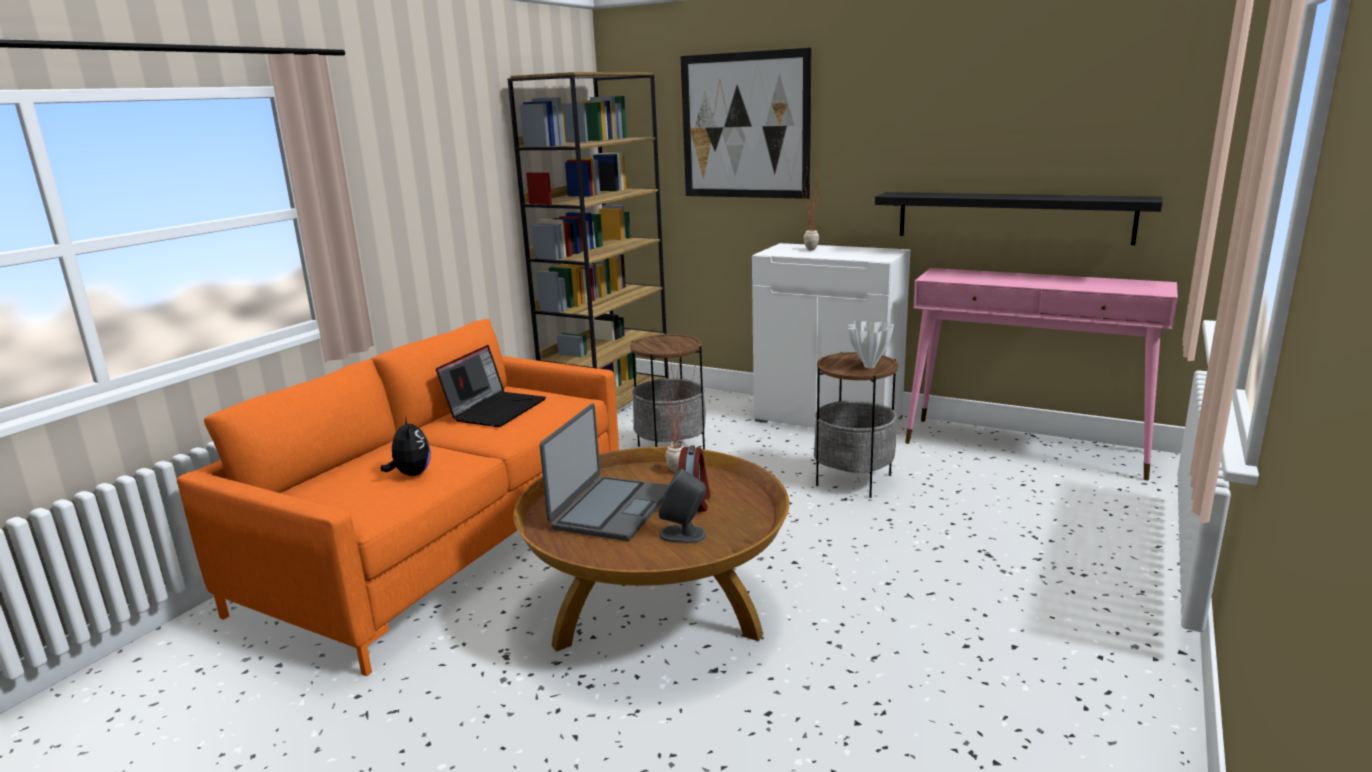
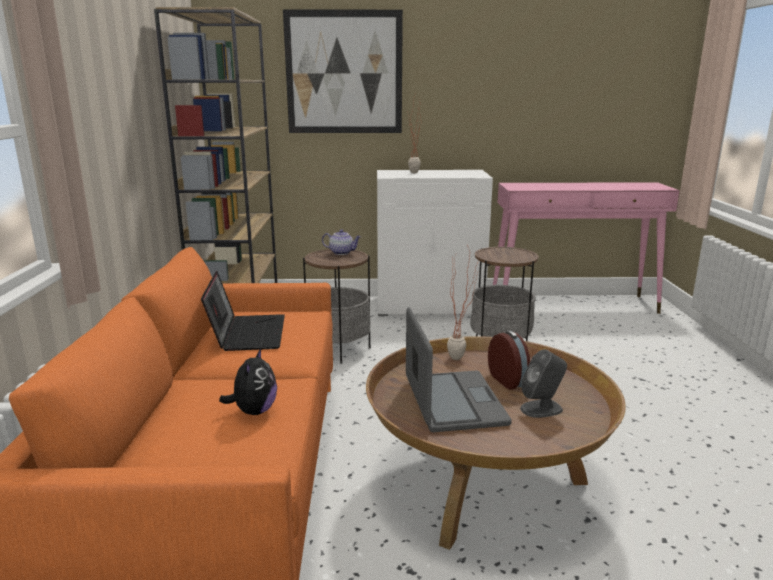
camera: 30 degrees left, 0 degrees up
(411, 474) = (254, 411): plush toy -> plush toy turned 60 degrees clockwise
(678, 340) = (342, 252): none -> teapot
(868, 366) = (517, 256): white vase -> none
(1012, 217) = (553, 143): black shelf -> none

